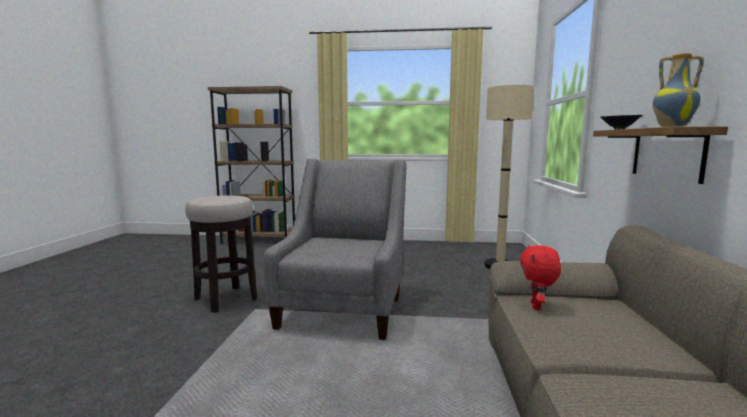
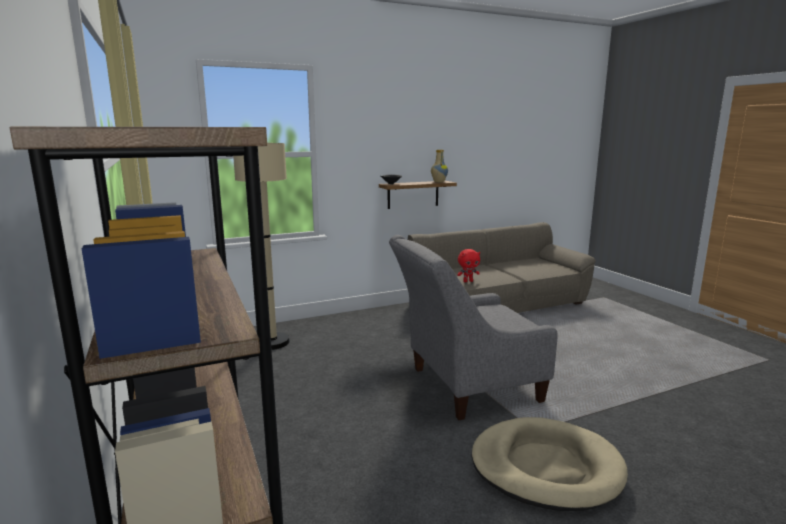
camera: 120 degrees left, 5 degrees up
(226, 299) = (545, 467): stool -> beige dog bed

